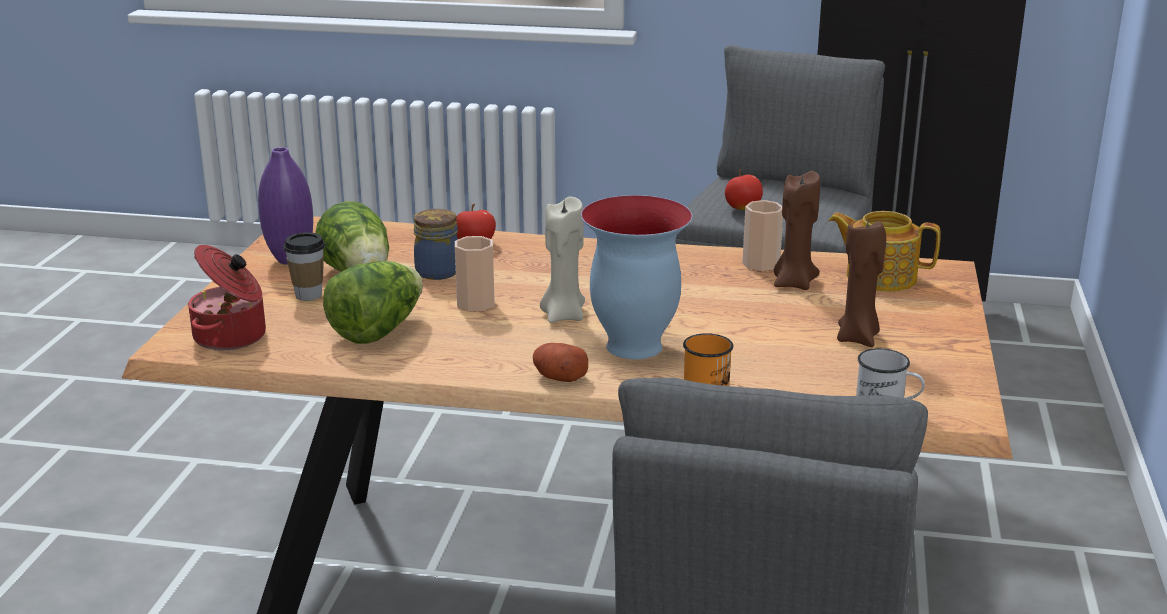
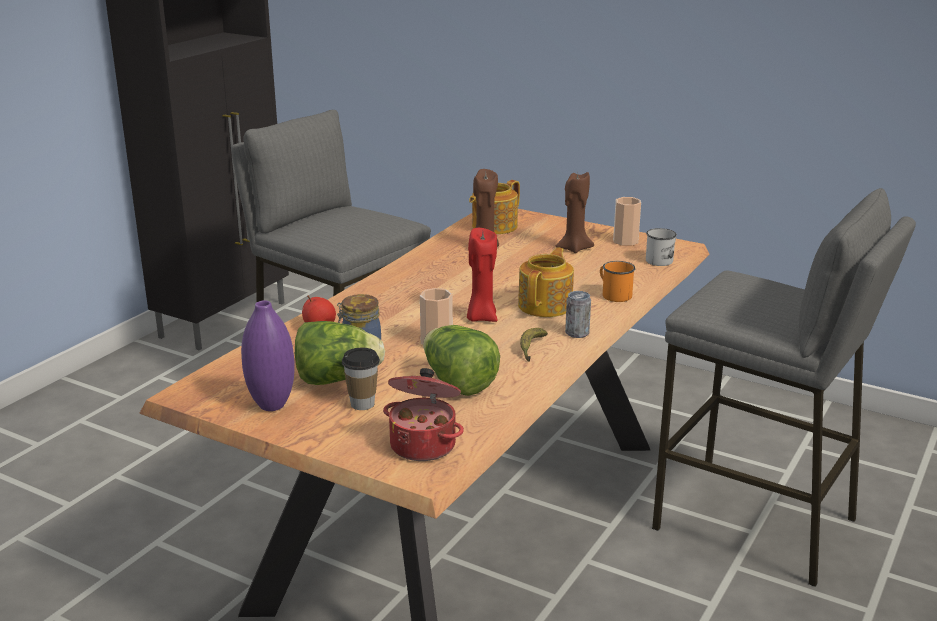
camera: 70 degrees left, 0 degrees up
(493, 356) = (531, 349): none -> banana
(558, 377) = (577, 333): potato -> can
(563, 315) = (481, 317): beige candle -> red candle
(632, 347) = (546, 305): vase -> teapot
(743, 208) = (353, 234): apple -> none
(761, 264) = (446, 250): cup -> cup (625, 241)

